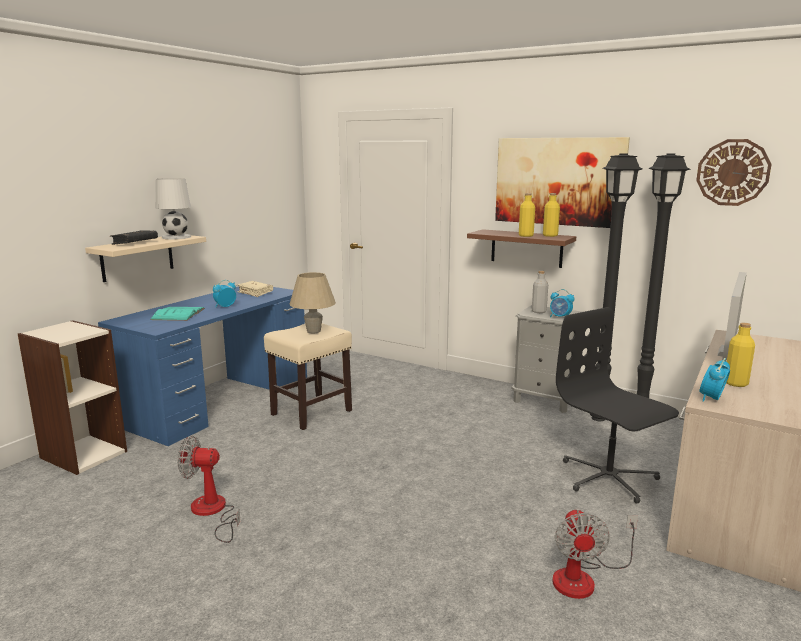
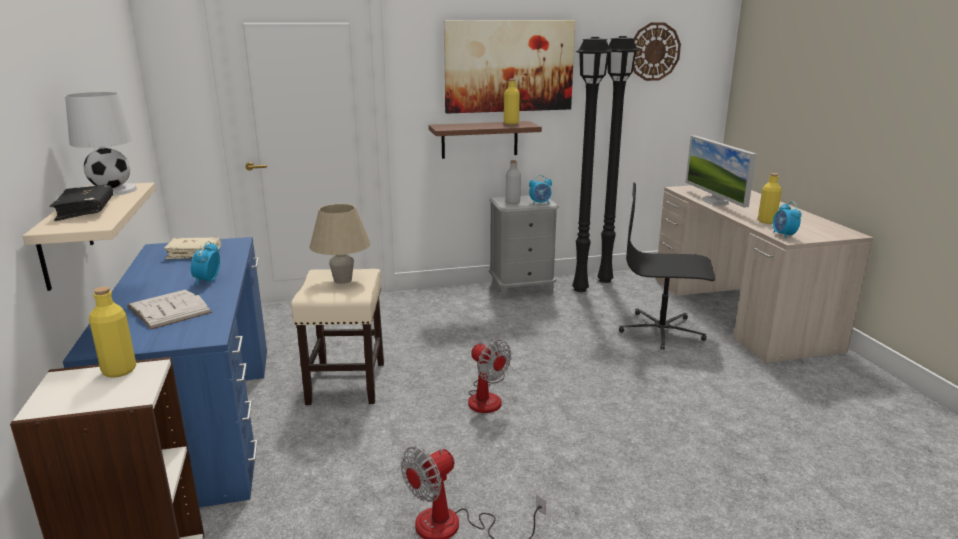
camera: 45 degrees left, 5 degrees up
(178, 314) = (169, 309): turquoise book -> white book
(526, 235) = (494, 126): yellow bottle -> yellow bottle (119, 371)
(584, 578) = (766, 404): fan -> fan (487, 396)

